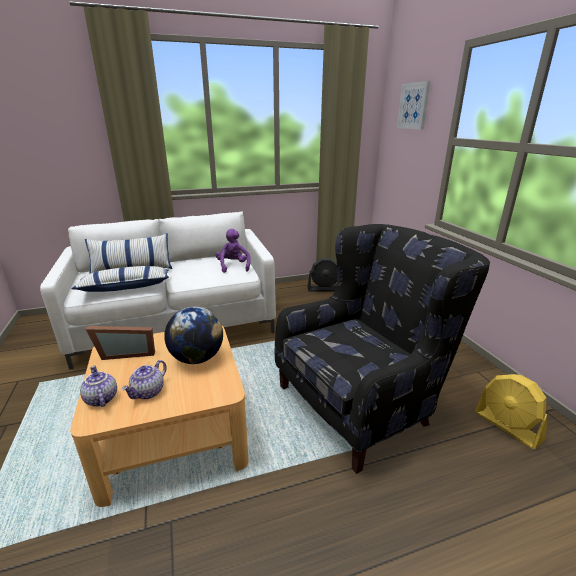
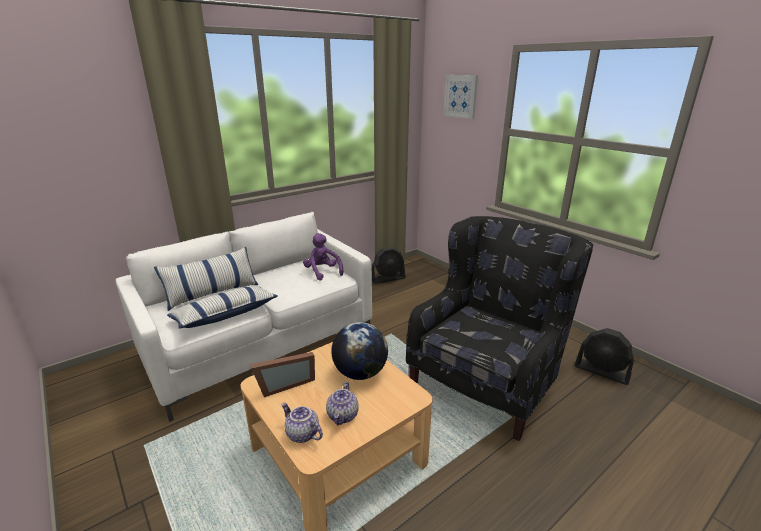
camera: 20 degrees left, 0 degrees up
(507, 426) = (602, 371): yellow fan -> black fan

